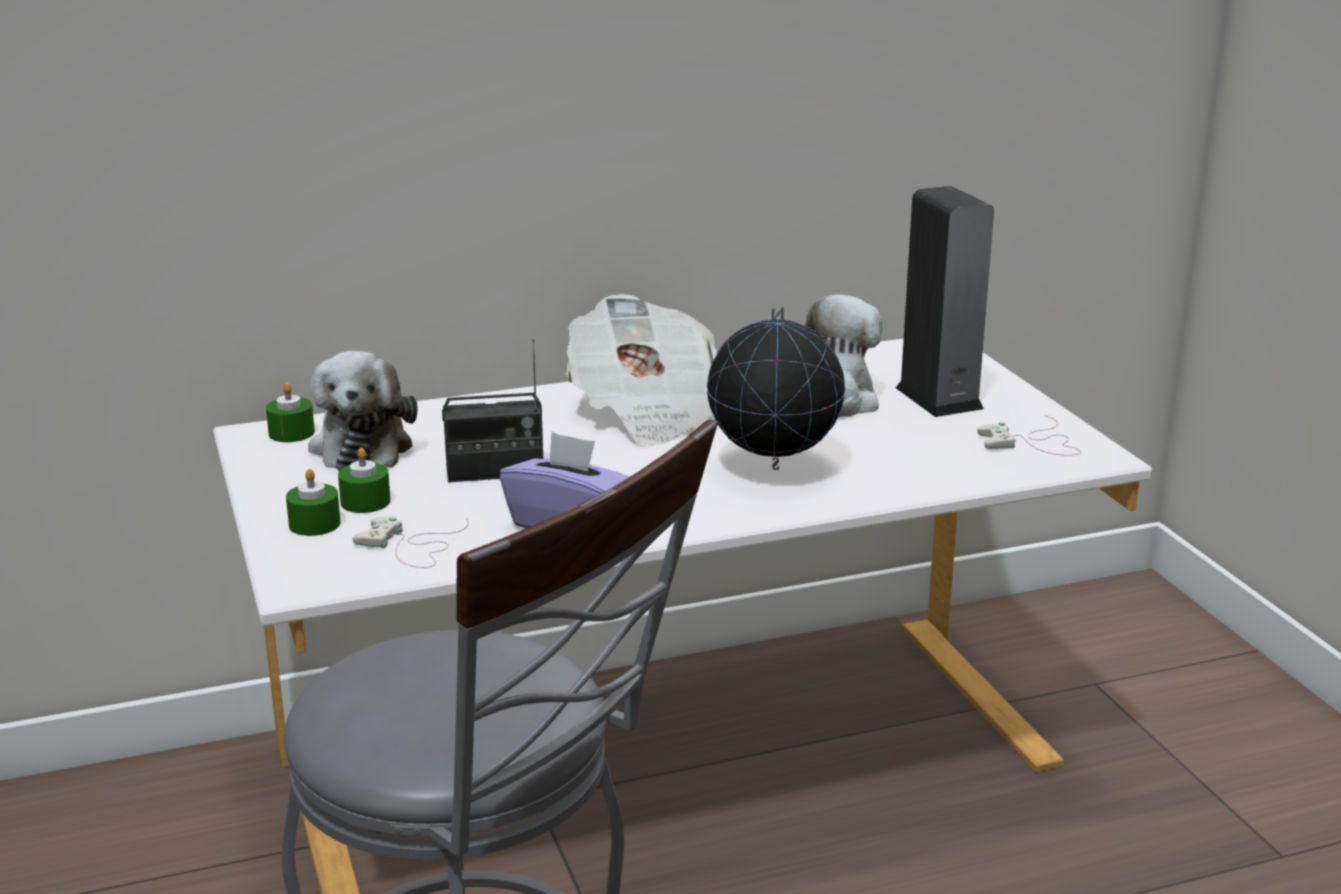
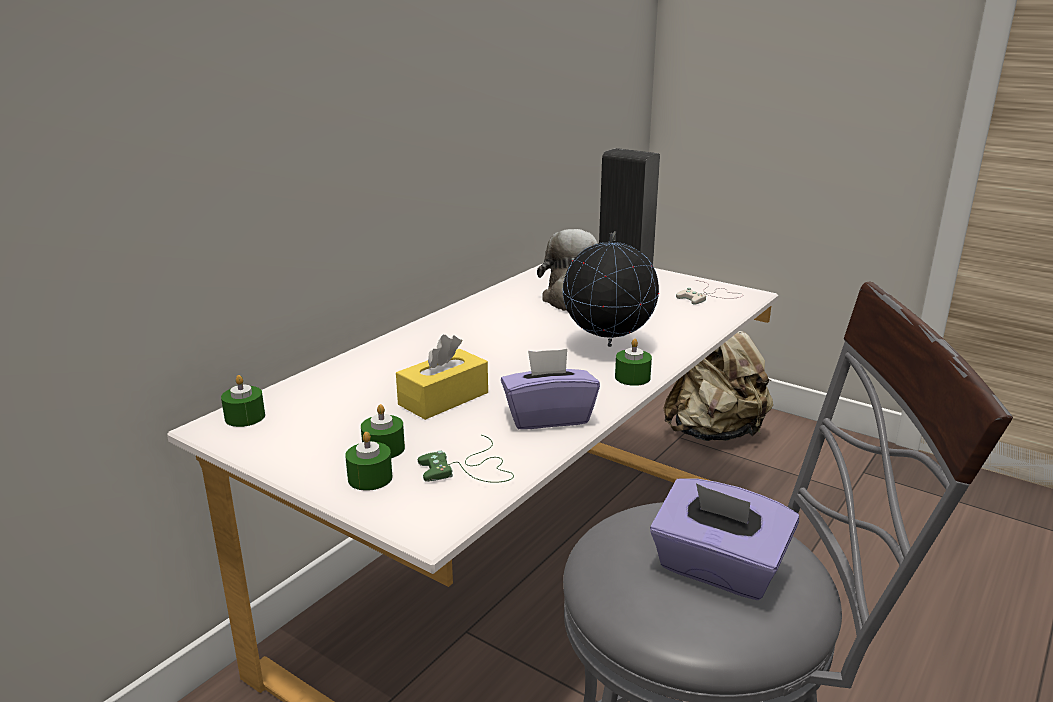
camera: 35 degrees left, 0 degrees up
(362, 445) = (317, 409): plush toy -> none
(411, 547) = (470, 469): white game controller -> green game controller
(447, 702) = (718, 570): none -> purple tissue box
(495, 472) = (443, 399): radio -> yellow tissue box
(646, 412) = (479, 334): newspaper -> none
(737, 512) = (632, 377): none -> green candle
(1161, 698) = (715, 433): none -> beige backpack

